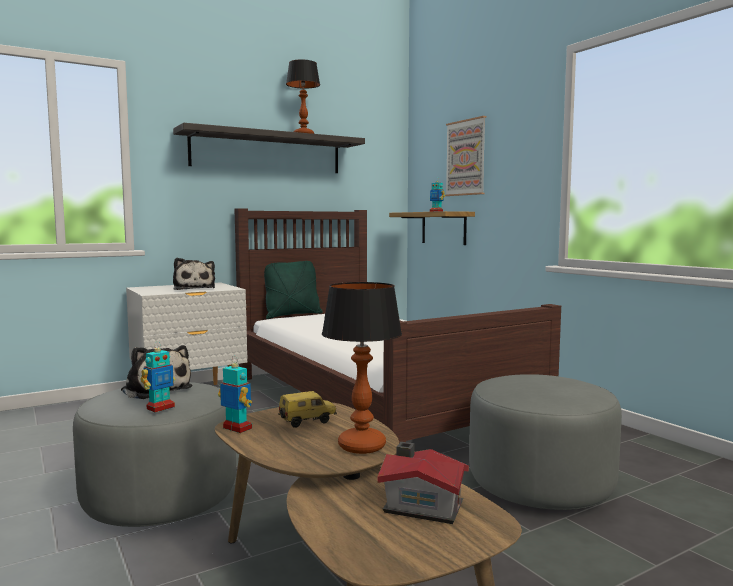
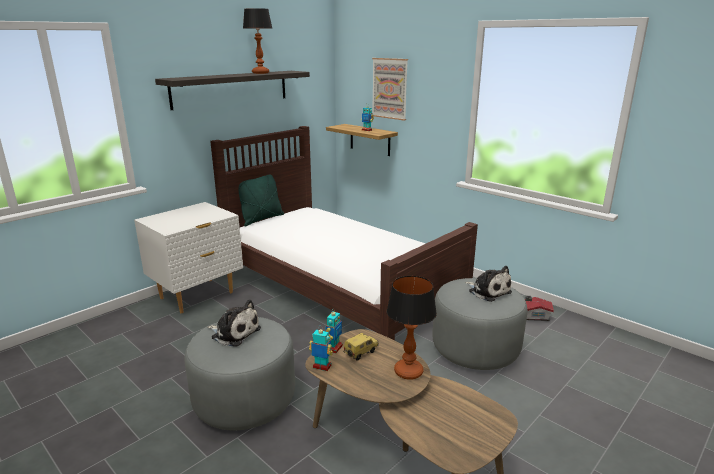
camera: 15 degrees left, 15 degrees up
(160, 408) = (255, 353): toy robot -> toy robot (334, 348)
(194, 288) = (195, 217): plush toy -> plush toy (488, 291)
(422, 505) = (459, 410): toy house -> toy house (534, 315)

